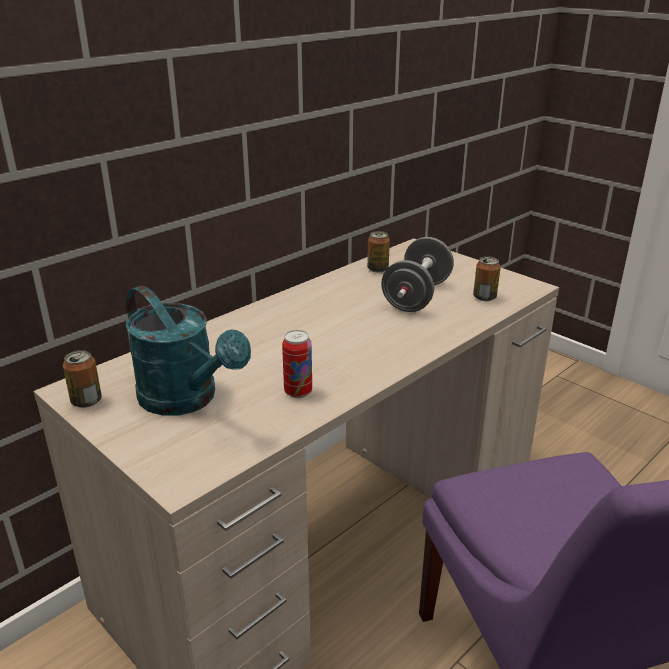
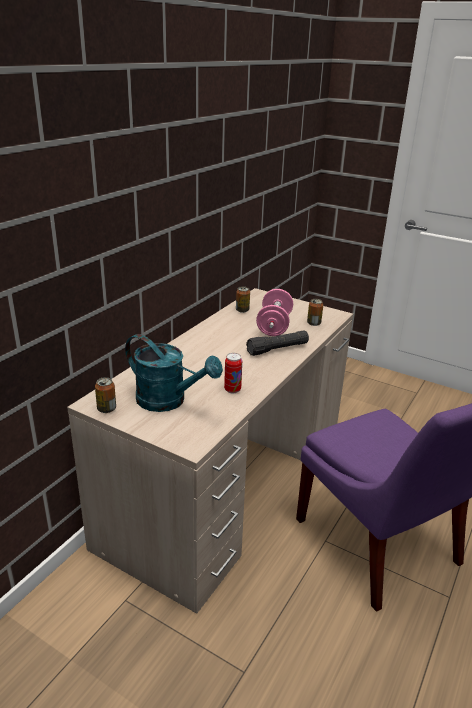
camera: 15 degrees left, 0 degrees up
(405, 333) = (277, 349): none -> black flashlight
(417, 296) = (274, 326): grey dumbbell -> pink dumbbell

